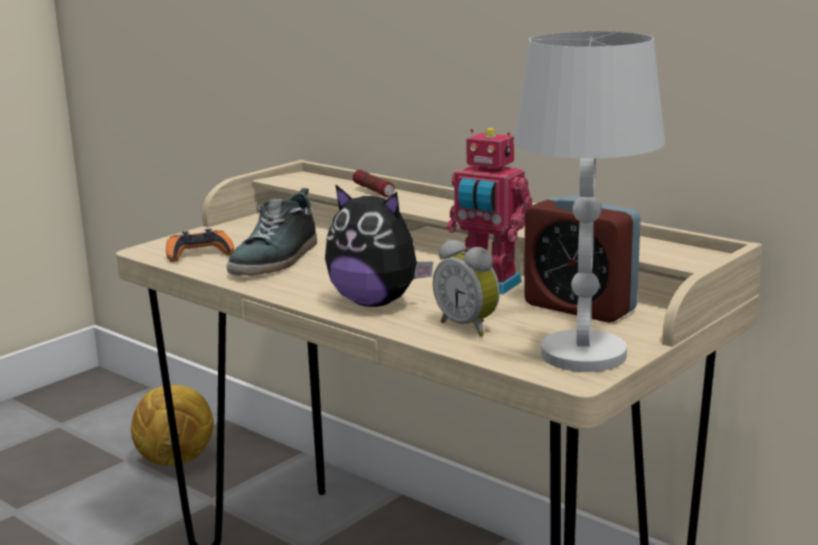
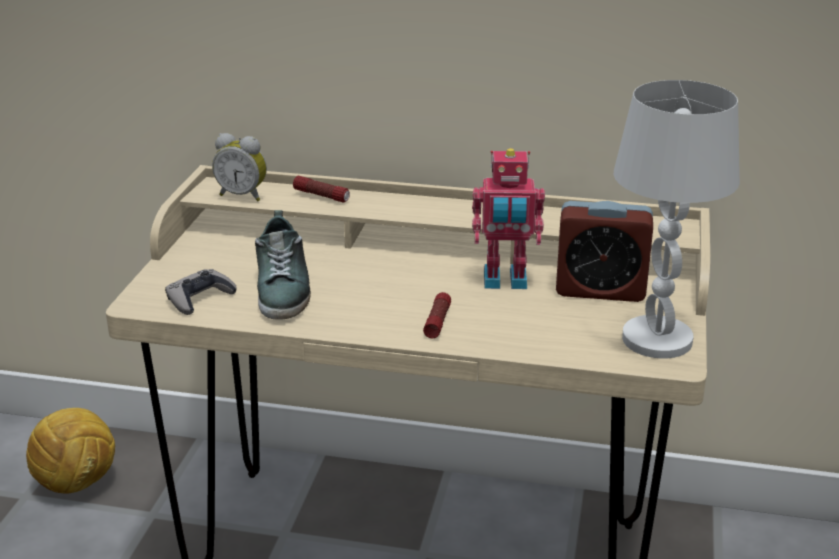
camera: 30 degrees left, 10 degrees up
(199, 254) = (199, 298): orange game controller -> grey game controller
(376, 302) = (437, 322): plush toy -> flashlight
(469, 326) = (543, 331): alarm clock -> alarm clock (243, 195)

